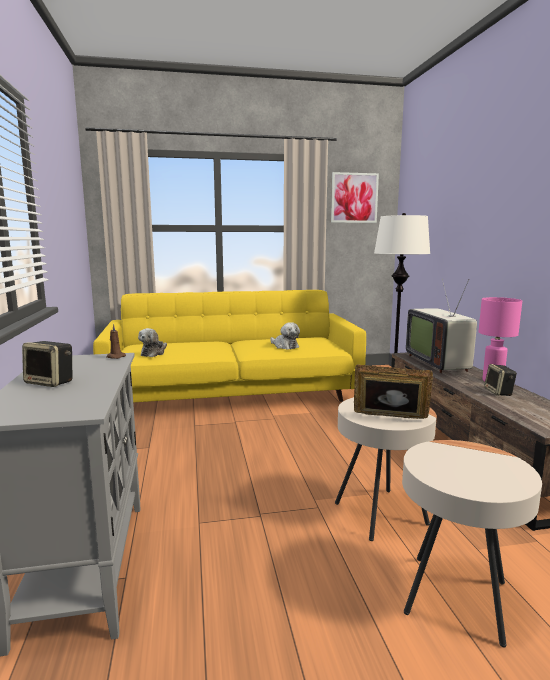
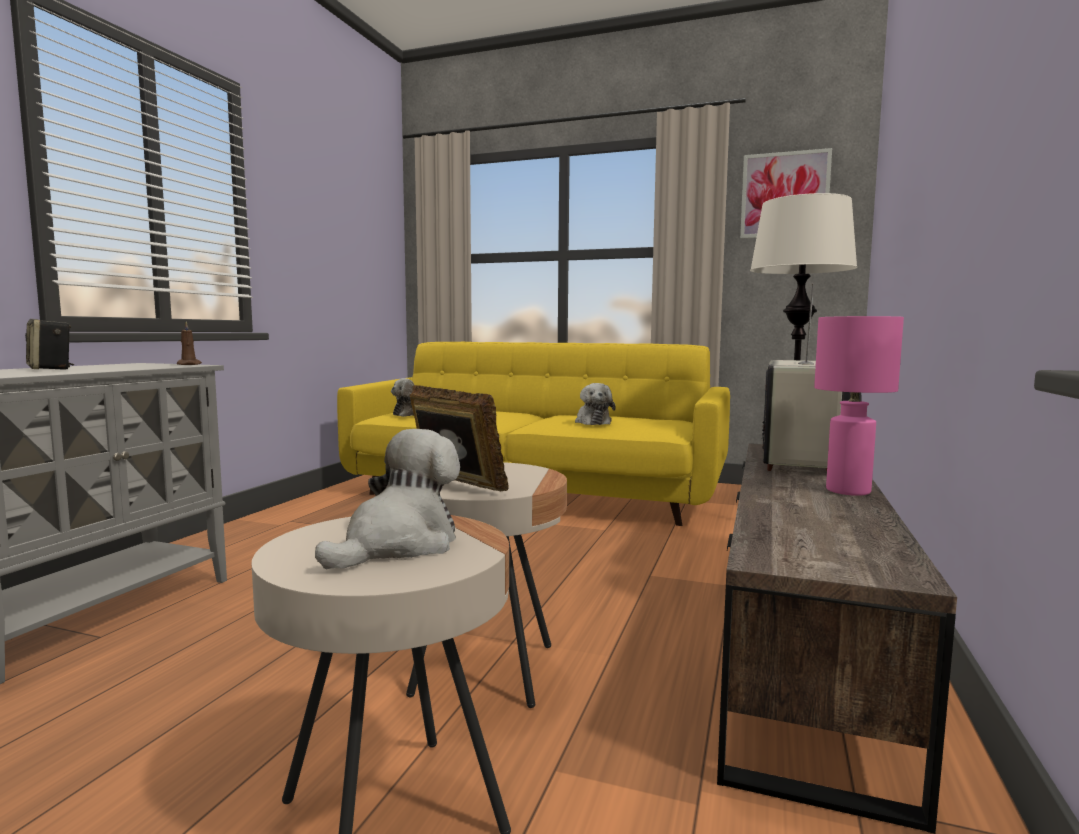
camera: 30 degrees right, 5 degrees down
(474, 464) = (399, 545): none -> plush toy
(499, 392) = (815, 504): speaker -> none

